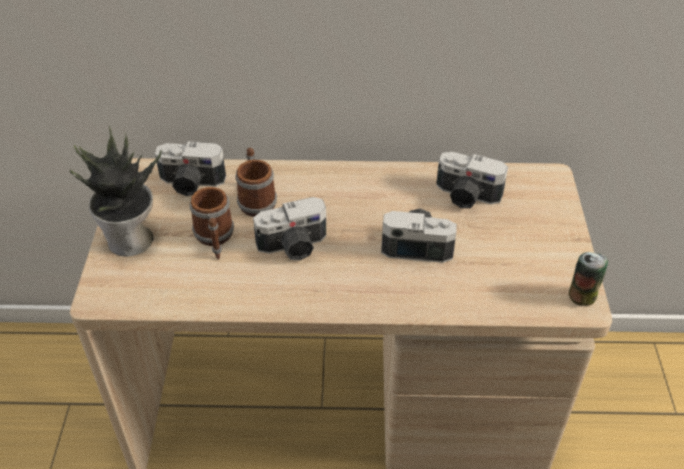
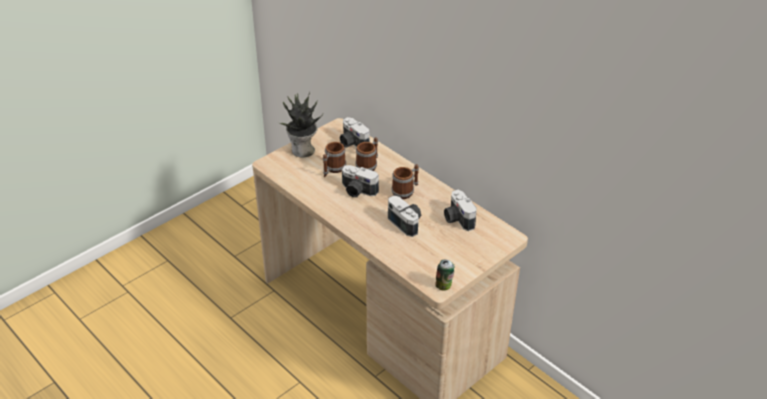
camera: 45 degrees right, 5 degrees down
(355, 203) = (406, 191): none -> mug

